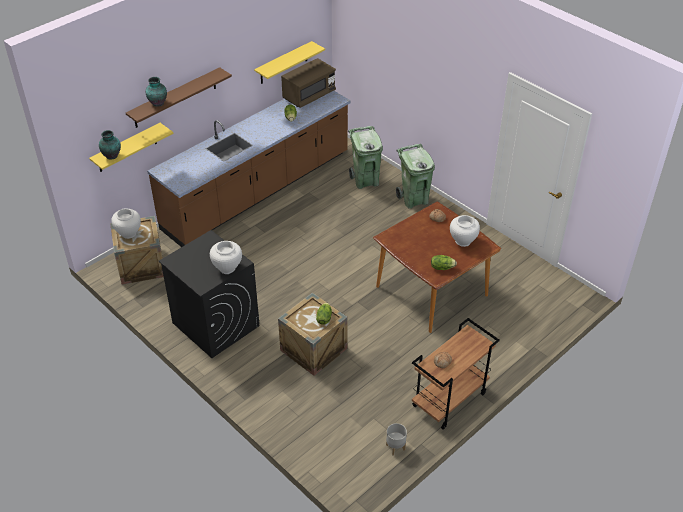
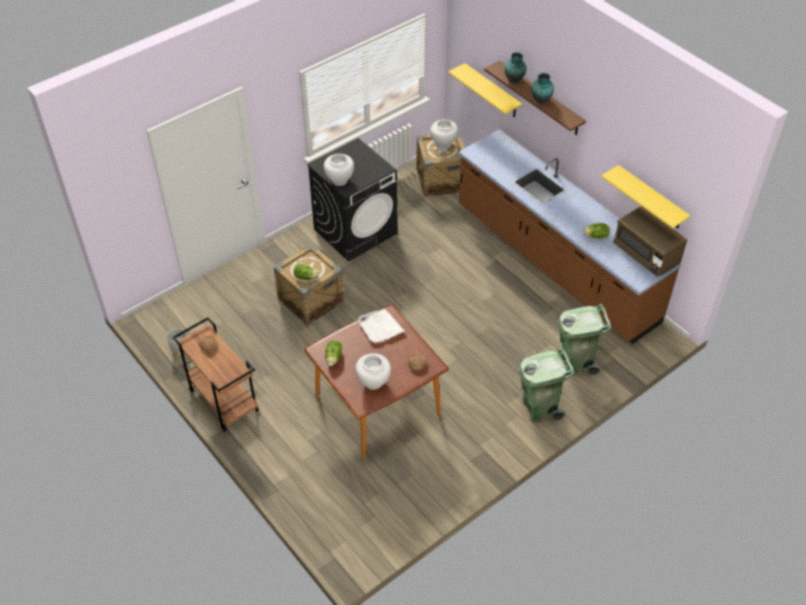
camera: 95 degrees right, 5 degrees up
(112, 156) = (466, 76): vase -> vase (541, 100)
(402, 242) = (380, 327): none -> white tray

